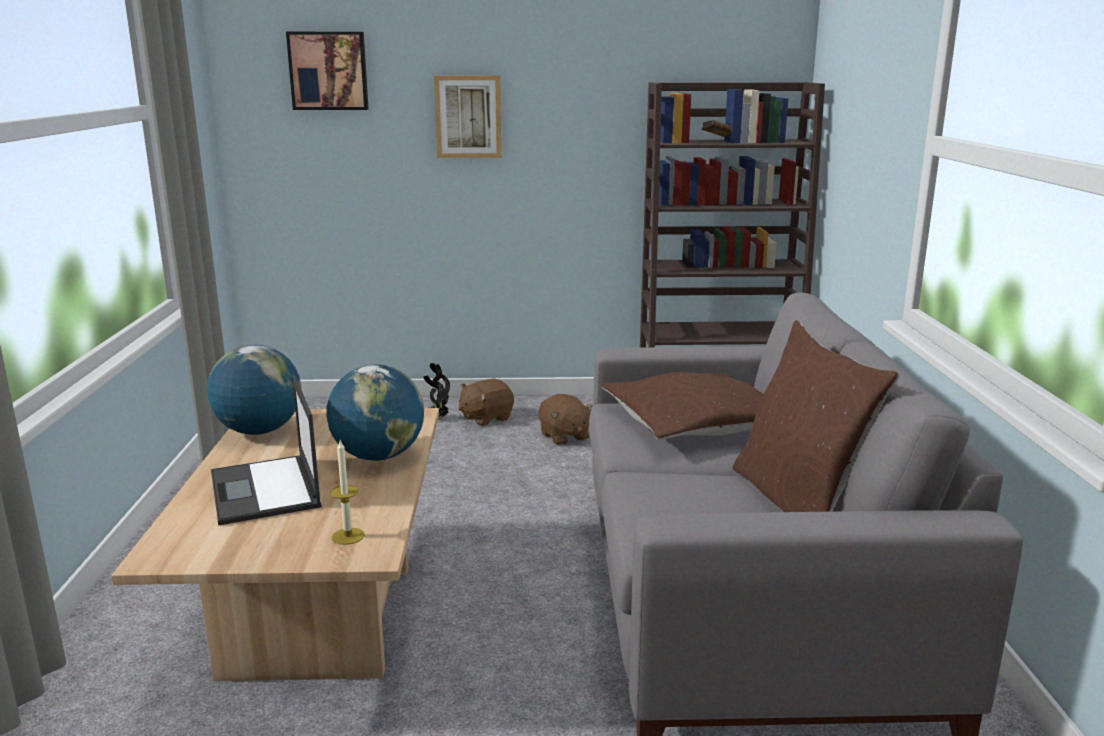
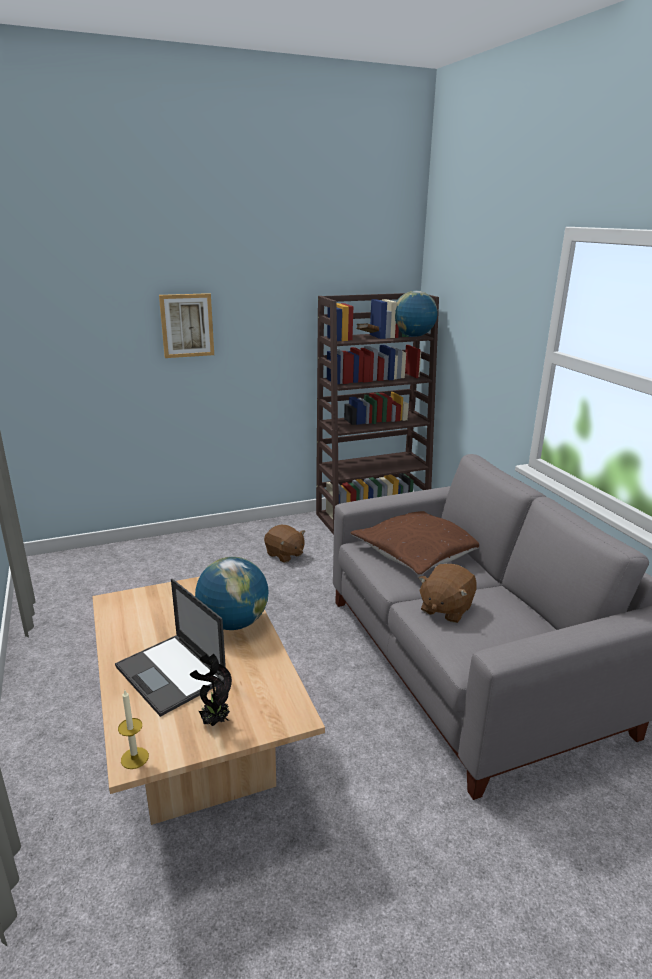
camera: 20 degrees left, 5 degrees up
(259, 431) = (122, 615): globe -> globe (413, 336)
(328, 71) = (71, 294): picture -> none
(348, 536) = (267, 704): candle -> candle (134, 758)
(438, 418) = (184, 553): potted plant -> potted plant (214, 722)
(485, 418) = (220, 547): brown plush toy -> brown plush toy (445, 609)
(798, 502) = (521, 607): brown pillow -> none

